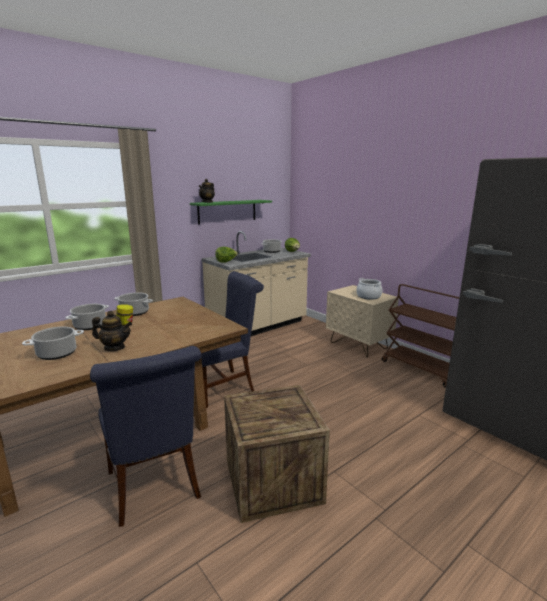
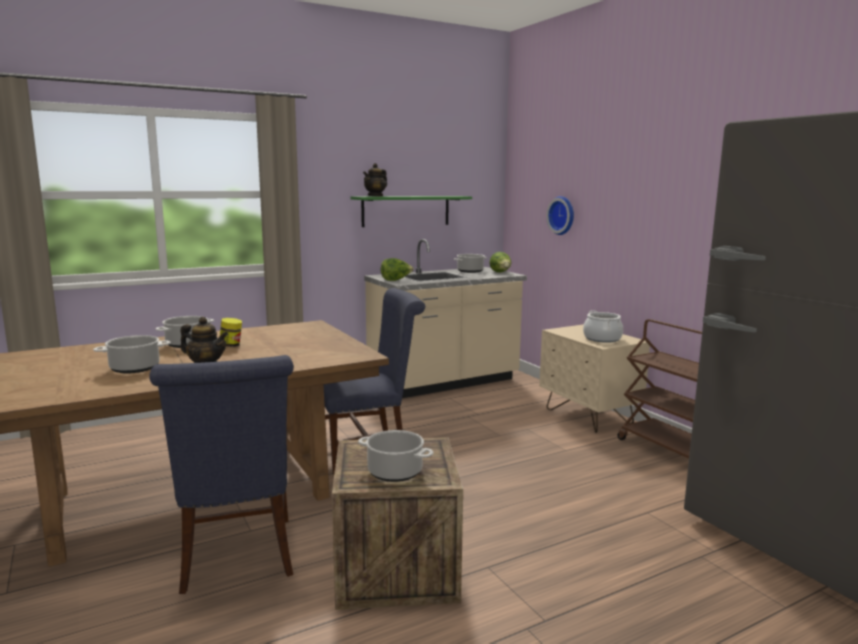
camera: 10 degrees right, 5 degrees down
(135, 312) = (249, 333): cooking pot -> cooking pot (395, 472)
(334, 213) = (562, 215): none -> wall clock

